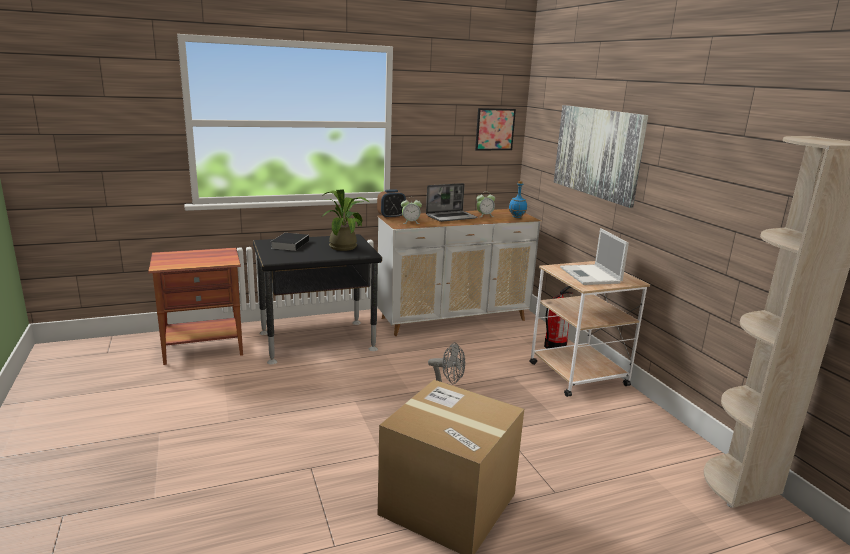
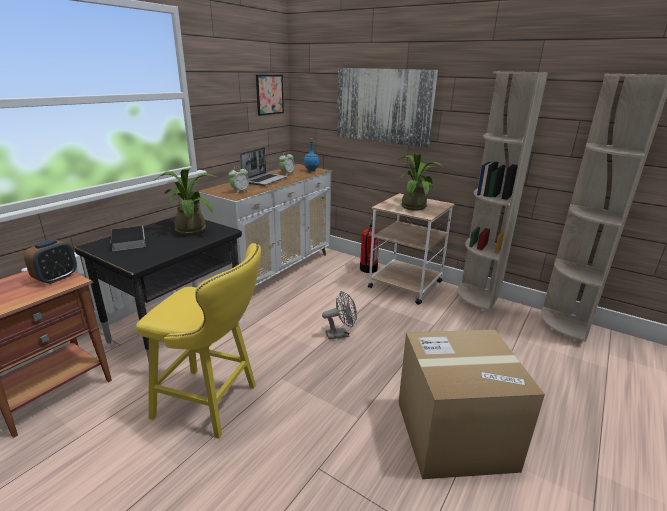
camera: 35 degrees left, 5 degrees up
(290, 397) = (216, 404): none -> yellow stool
(391, 217) = (213, 189): alarm clock -> alarm clock (56, 278)
(591, 275) = (415, 206): laptop -> potted plant
(648, 418) = (476, 301): none -> beige bookcase

